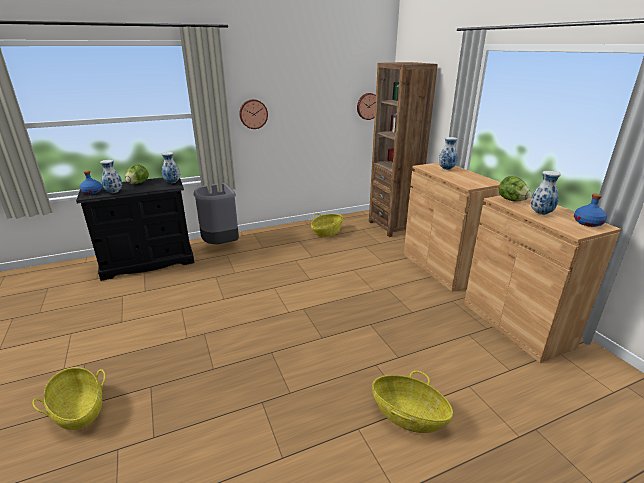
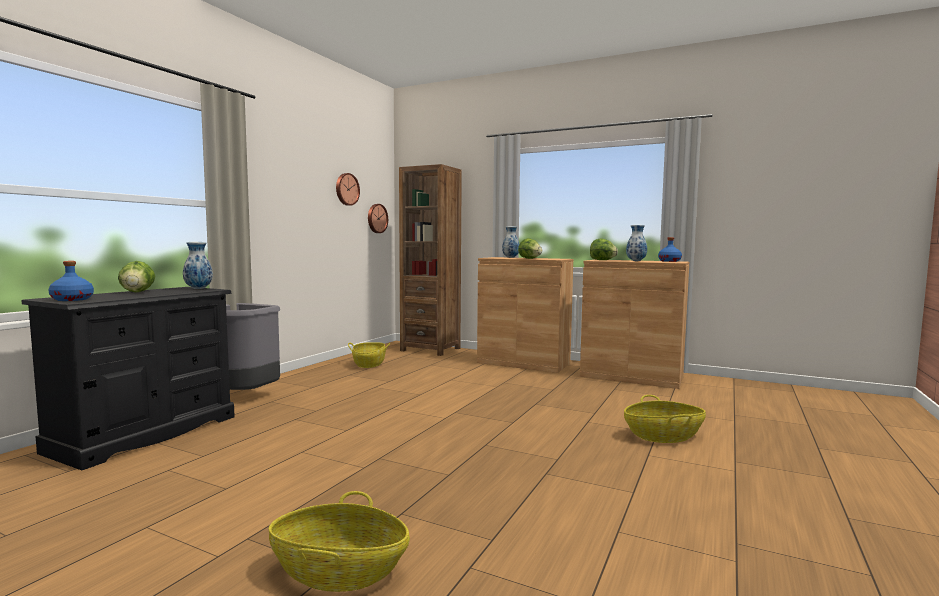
camera: 40 degrees left, 20 degrees down
(114, 192) = (121, 297): vase -> none
(253, 114) = (270, 211): wall clock -> wall clock (346, 189)
(451, 178) = (529, 258): none -> lettuce

